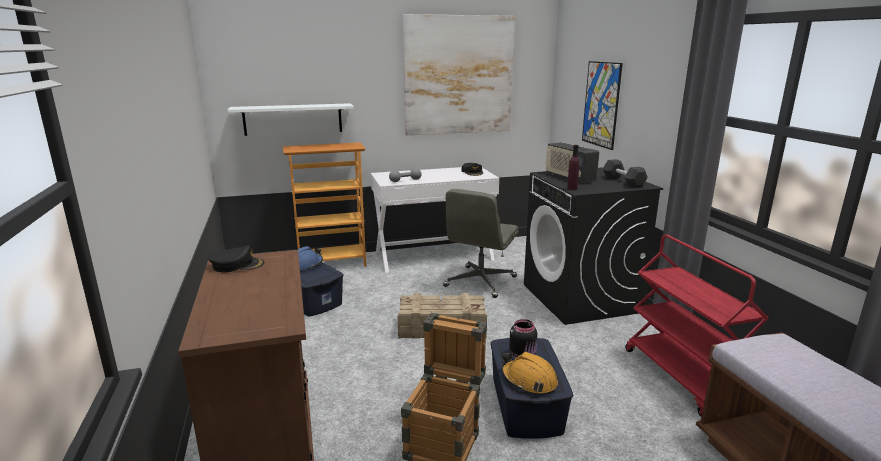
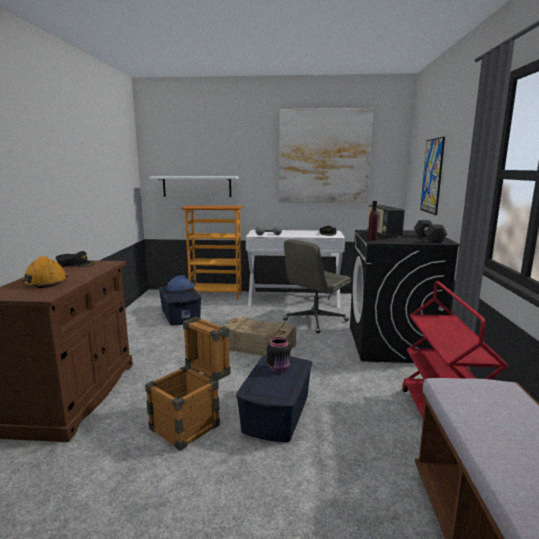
camera: 20 degrees right, 5 degrees down
(529, 381) = (265, 387): orange hard hat -> orange hard hat (46, 281)

